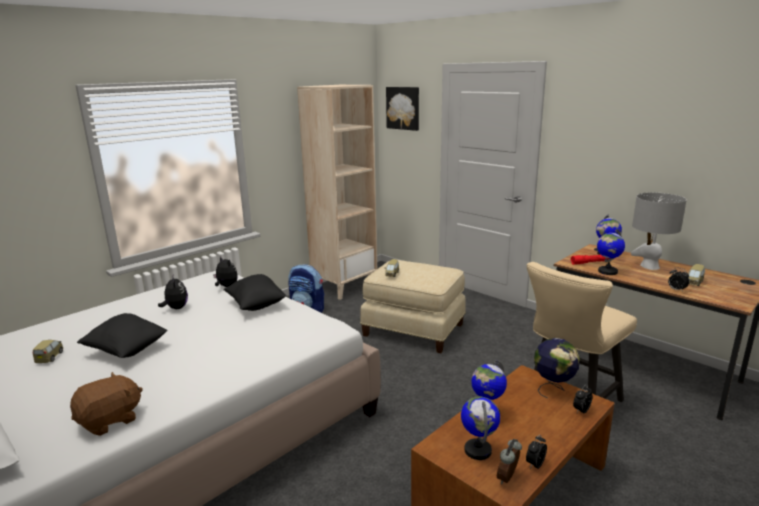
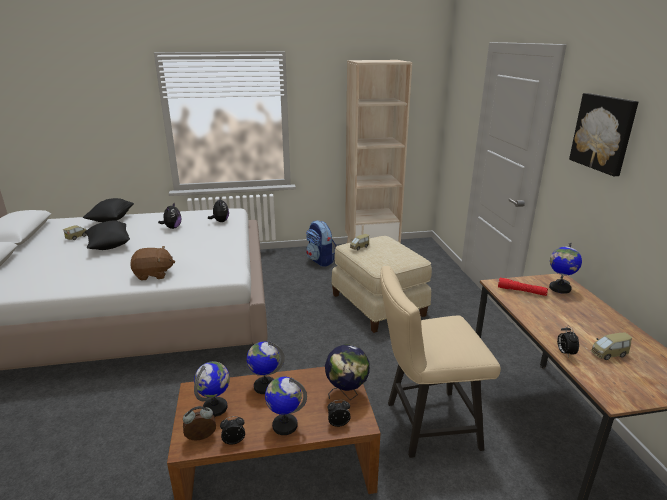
camera: 35 degrees right, 5 degrees up
(110, 420) = (42, 283): brown plush toy -> brown plush toy (153, 274)
(256, 305) = (215, 240): black pillow -> black pillow (111, 219)
(403, 108) = (460, 88): picture -> picture (604, 133)
(607, 271) = (522, 306): globe -> globe (284, 425)
(649, 266) = (587, 318): grey table lamp -> none

